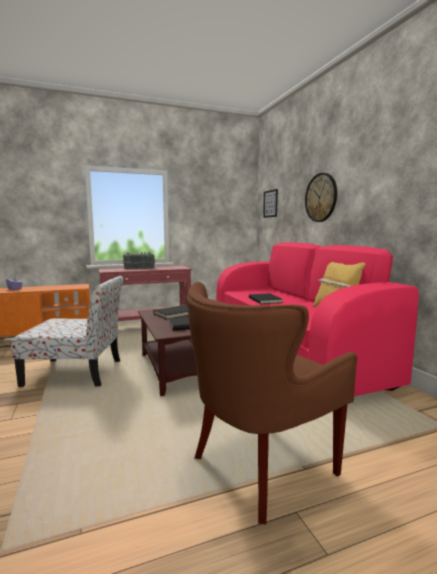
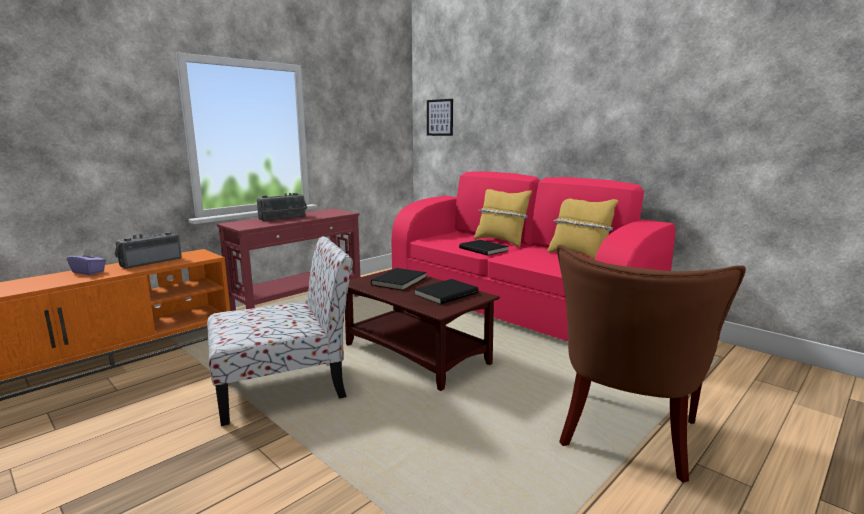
camera: 25 degrees left, 5 degrees up
(50, 287) = (150, 262): none -> radio
(290, 296) = (501, 241): none -> yellow pillow
(321, 197) = (531, 117): wall clock -> none

